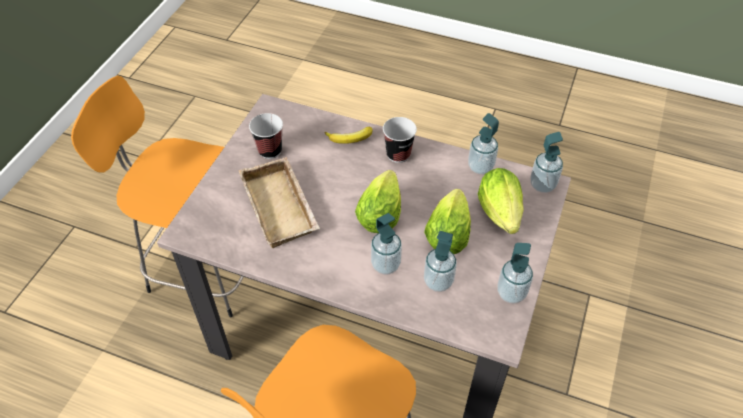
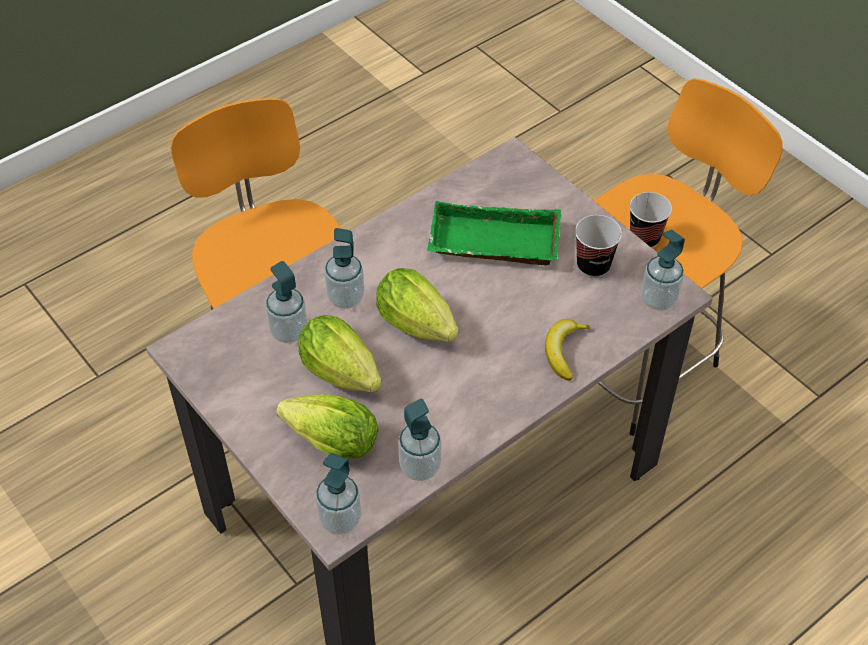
camera: 120 degrees right, 0 degrees up
(282, 207) = (492, 244): beige tray -> green tray
(398, 154) = (503, 388): cup -> cup (644, 238)
(511, 293) = (222, 388): soap dispenser -> soap dispenser (658, 299)

